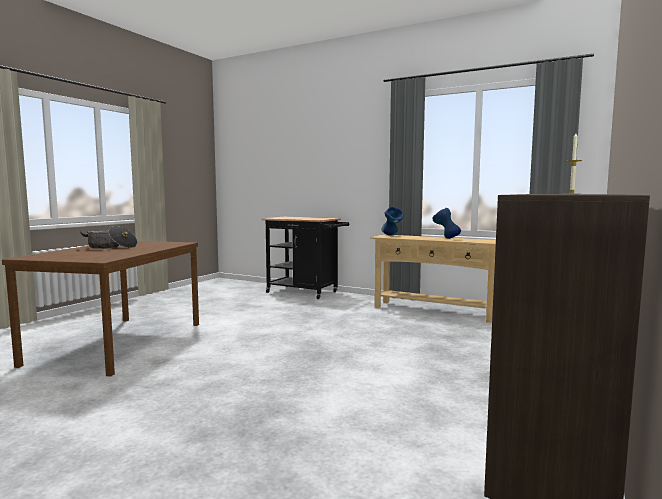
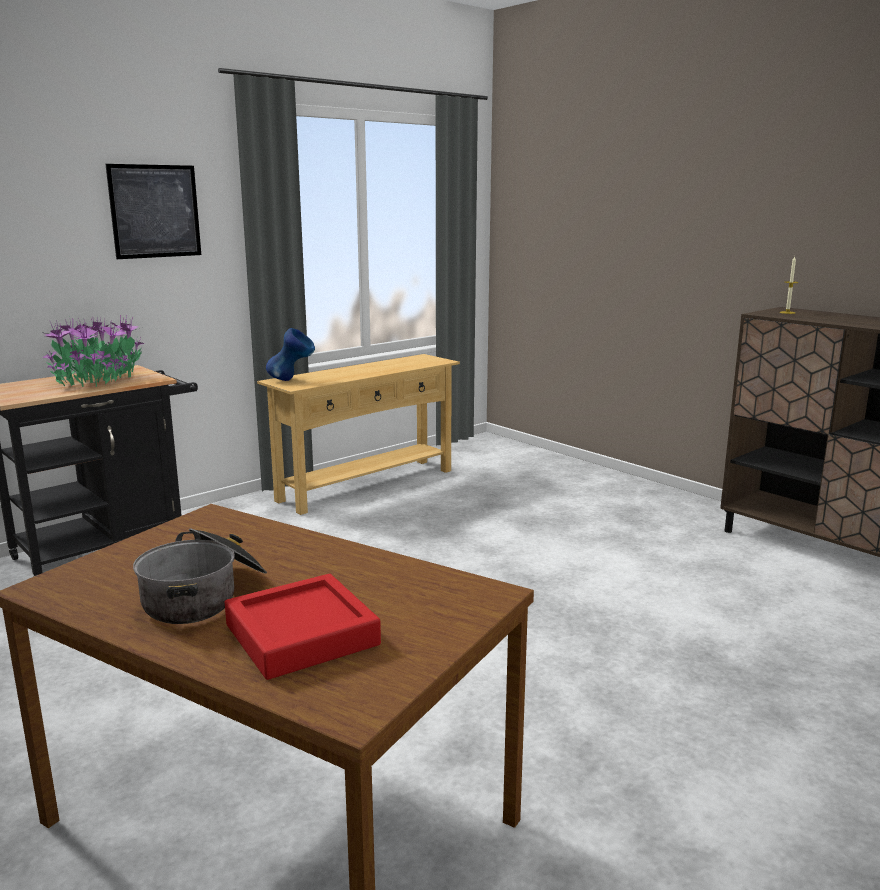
camera: 70 degrees left, 10 degrees up
(77, 252) = (302, 635): none -> red tray
(308, 218) = (97, 380): none -> potted plant
(356, 149) = (155, 211): none -> picture
(445, 238) = (369, 367): blue vase -> none

